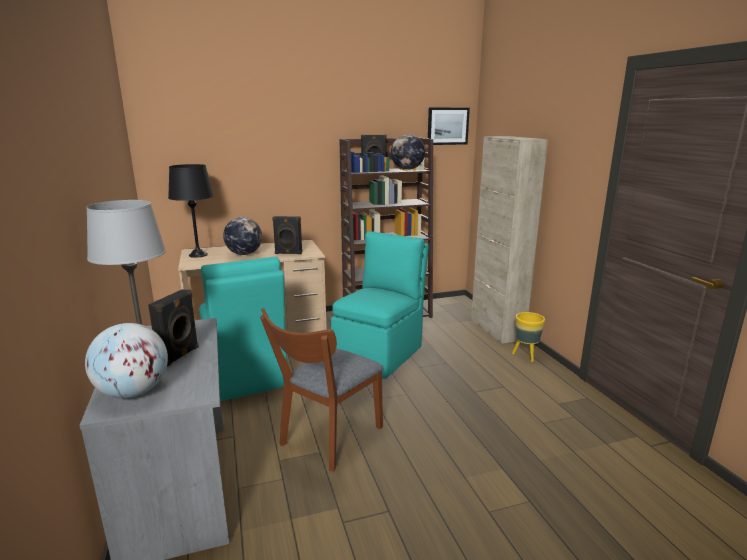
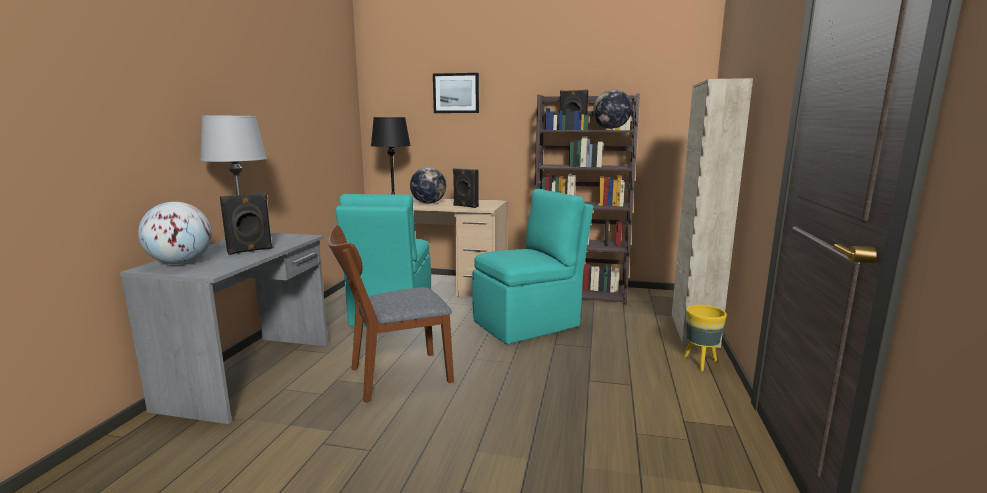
camera: 30 degrees right, 5 degrees down
(447, 126) = (675, 82): picture -> picture (456, 93)

